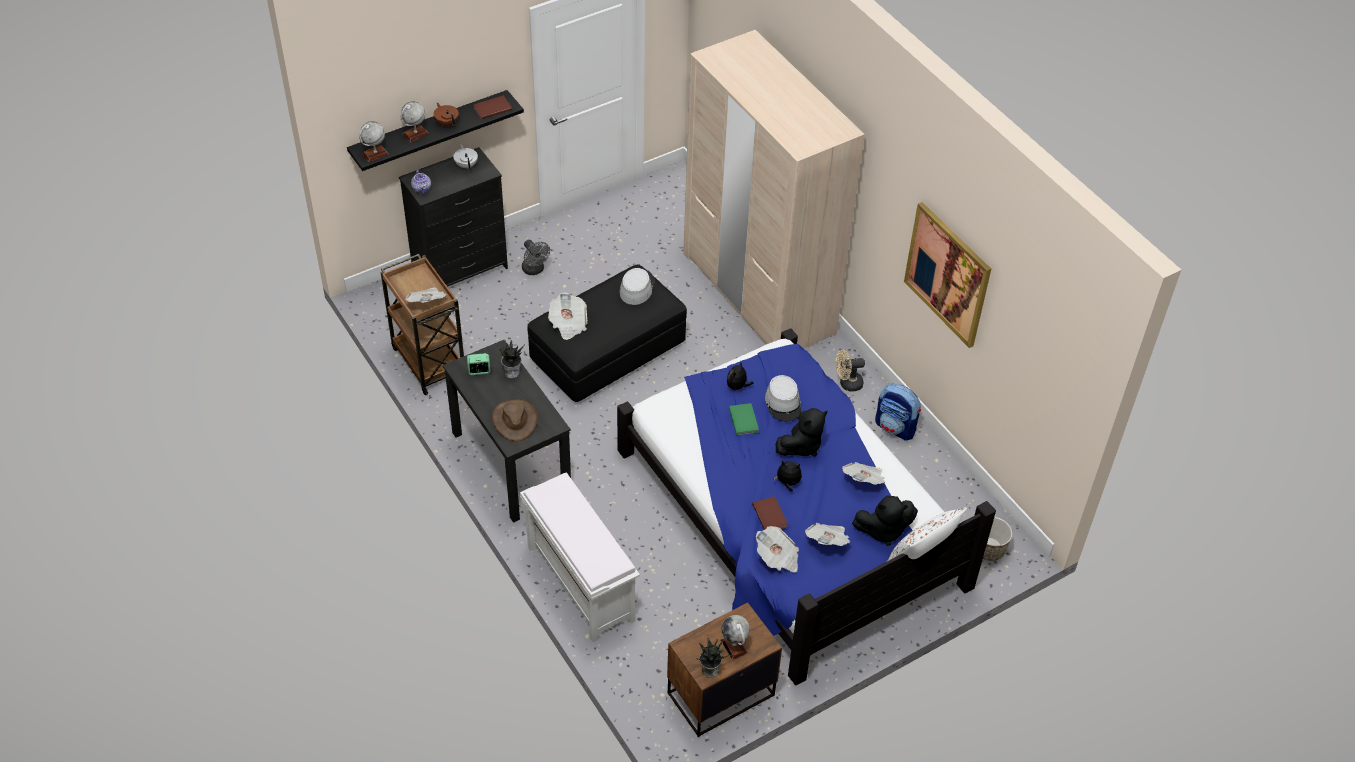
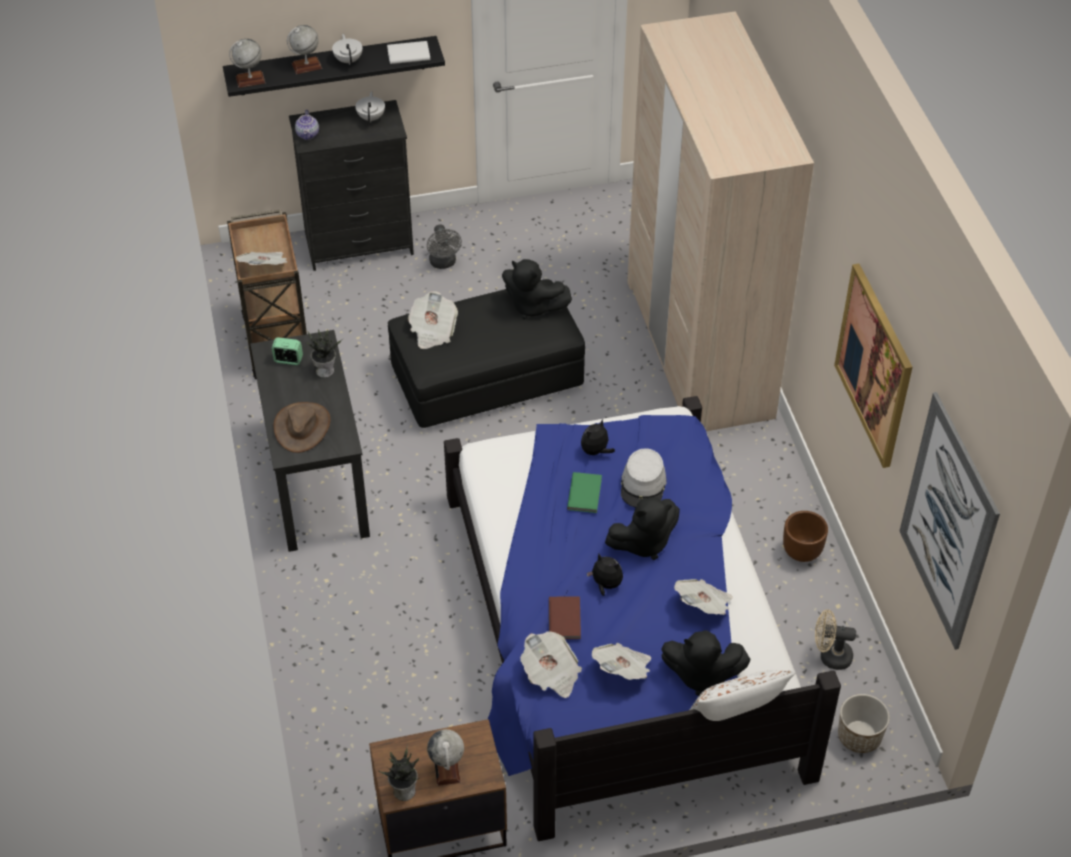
camera: 20 degrees right, 0 degrees up
(447, 123) = (348, 60): brown teapot -> white teapot
(491, 108) = (408, 54): brown book -> white book
(579, 582) = (333, 643): white bench -> none
(636, 287) = (532, 306): grey hat -> black plush toy
(847, 384) = (763, 483): beige fan -> beige fan (830, 656)
(896, 427) = (802, 552): backpack -> brown planter
(1043, 374) = (948, 522): none -> picture

